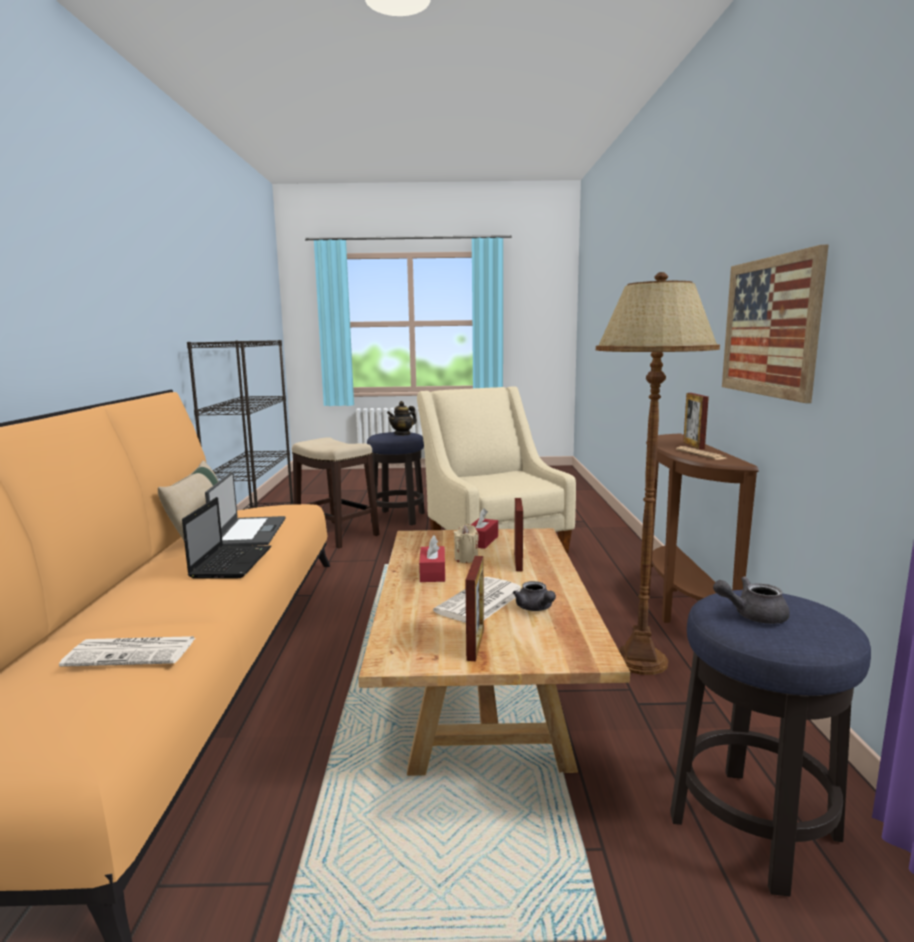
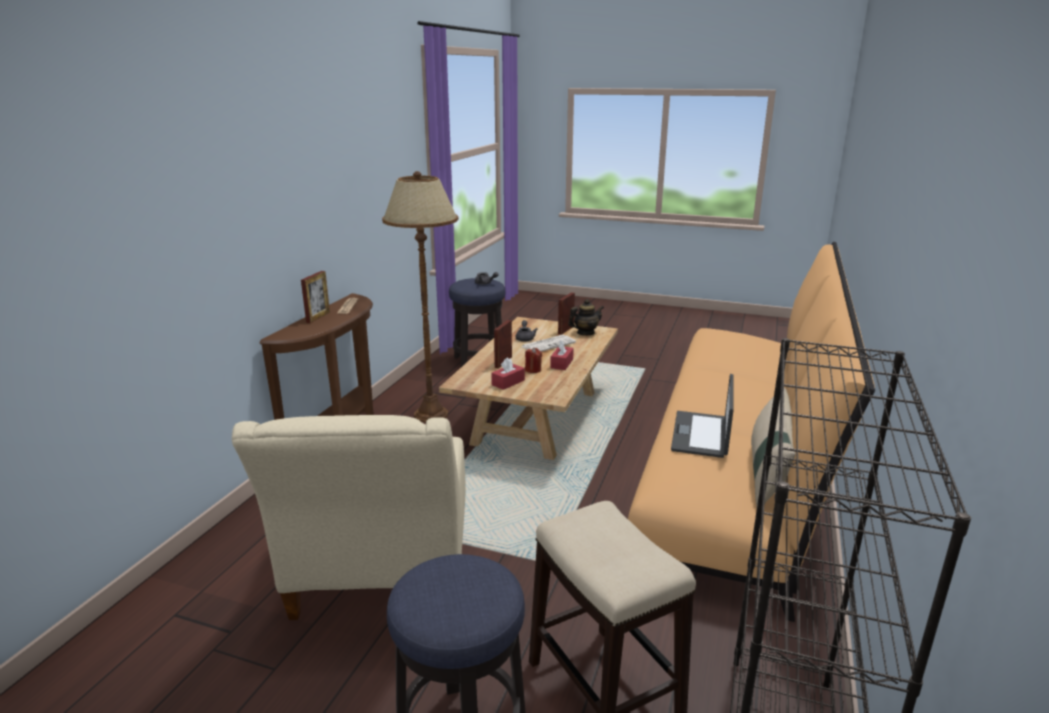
camera: 160 degrees left, 10 degrees up
(133, 652) = (719, 351): newspaper -> none
(231, 562) = (699, 399): laptop -> none
(402, 434) = (439, 586): teapot -> teapot (585, 333)
(466, 559) = (533, 370): beige candle -> red candle
(769, 327) = (338, 205): picture -> none

